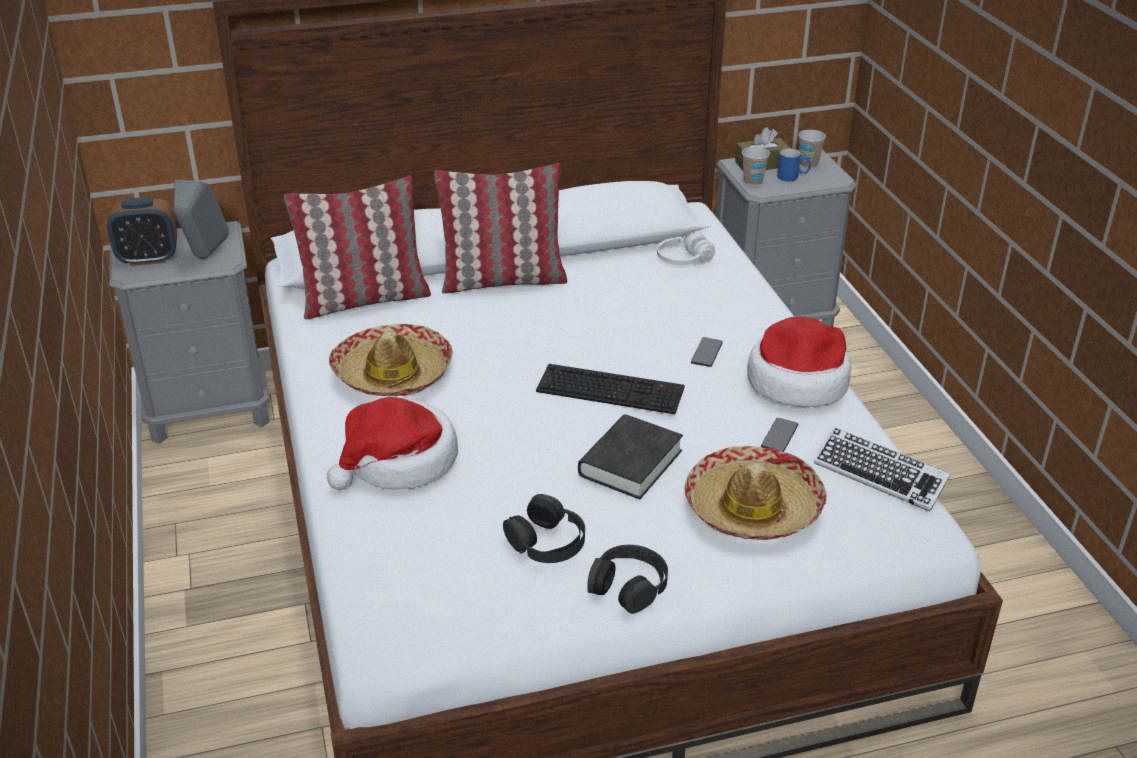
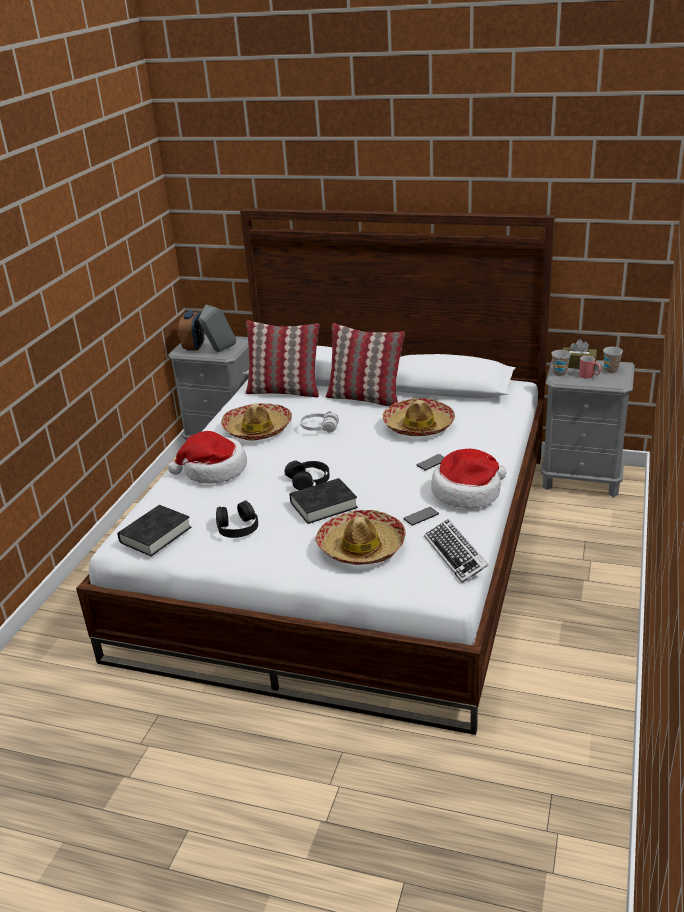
camera: 35 degrees right, 5 degrees down
(148, 258) = (194, 346): alarm clock -> alarm clock turned 105 degrees counterclockwise
(429, 602) = (155, 535): none -> black book
(612, 389) = (356, 466): keyboard -> none
(628, 303) = (419, 426): none -> hat
(628, 585) = (254, 561): black headphones -> black headphones (309, 480)
(684, 260) = (479, 411): white headphones -> white headphones (319, 428)
(793, 177) = (589, 376): blue mug -> red mug

